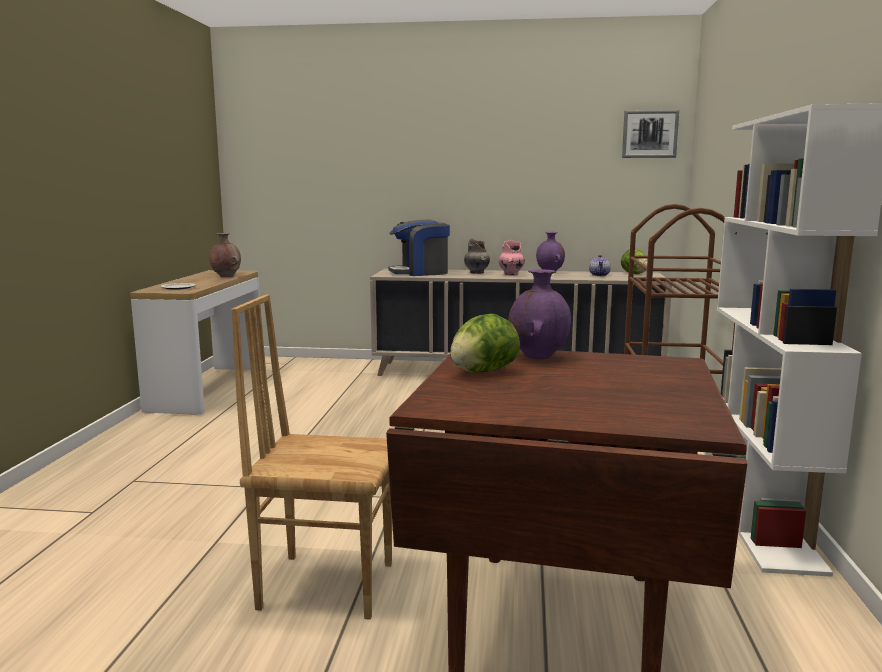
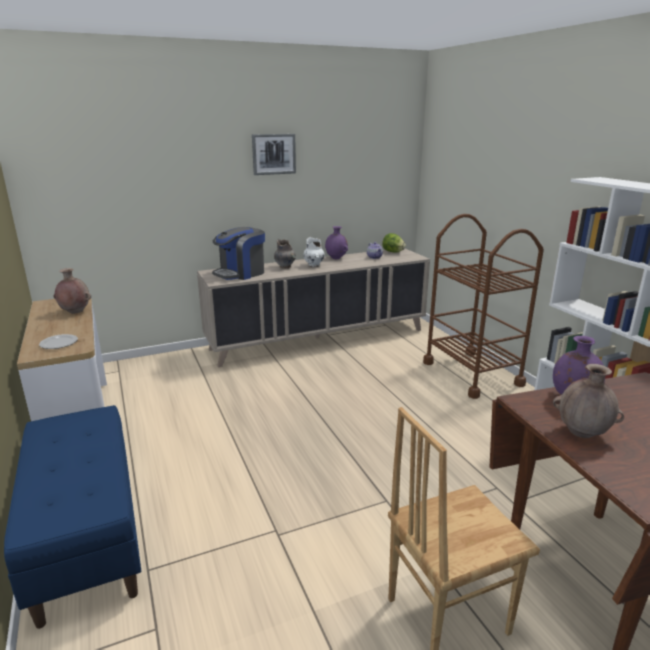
camera: 30 degrees left, 10 degrees up
(120, 451) = (86, 536): none -> blue bench
(483, 372) = (582, 433): lettuce -> brown vase
(511, 274) = (314, 265): pink vase -> white vase
(650, 134) = (396, 144): picture -> picture (273, 154)

